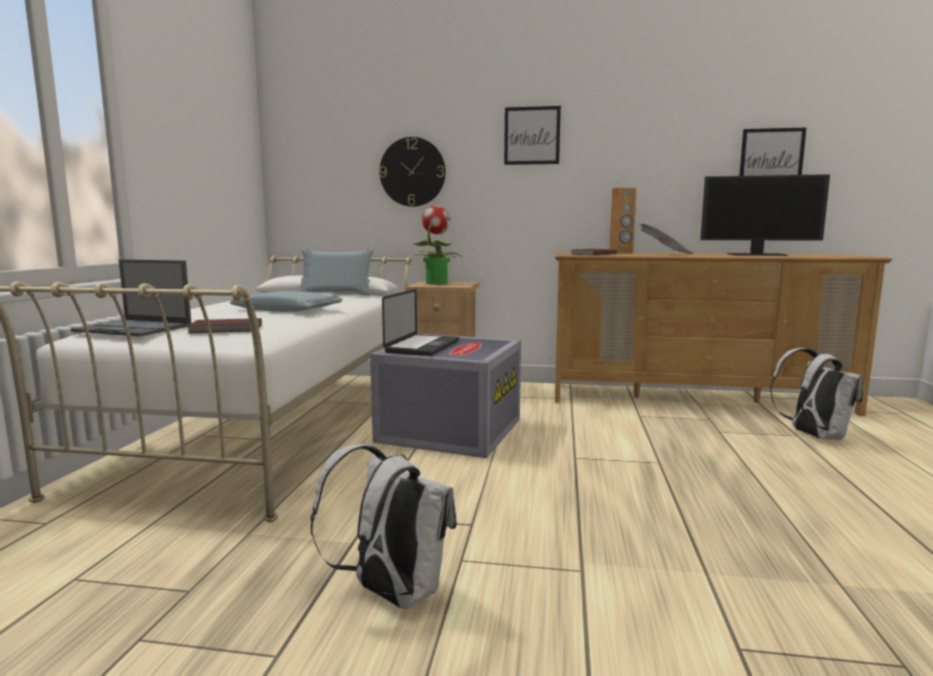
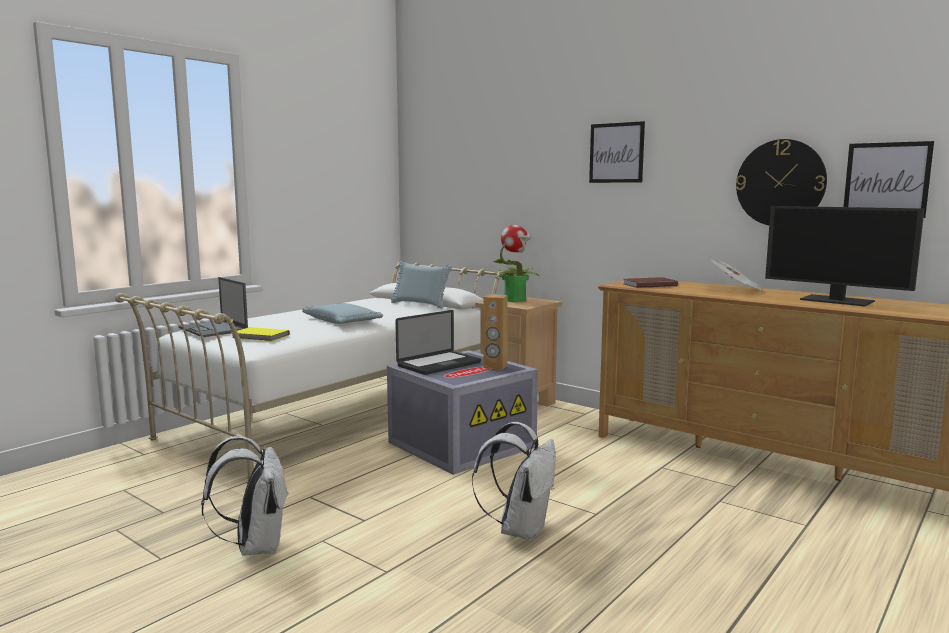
camera: 30 degrees right, 0 degrees up
(226, 329) = (260, 336): brown book -> yellow book
(412, 172) = (510, 188): wall clock -> wall clock (780, 183)
(621, 253) = (692, 284): brown speaker -> brown speaker (495, 366)
(813, 435) = (827, 529): white backpack -> white backpack (520, 529)

